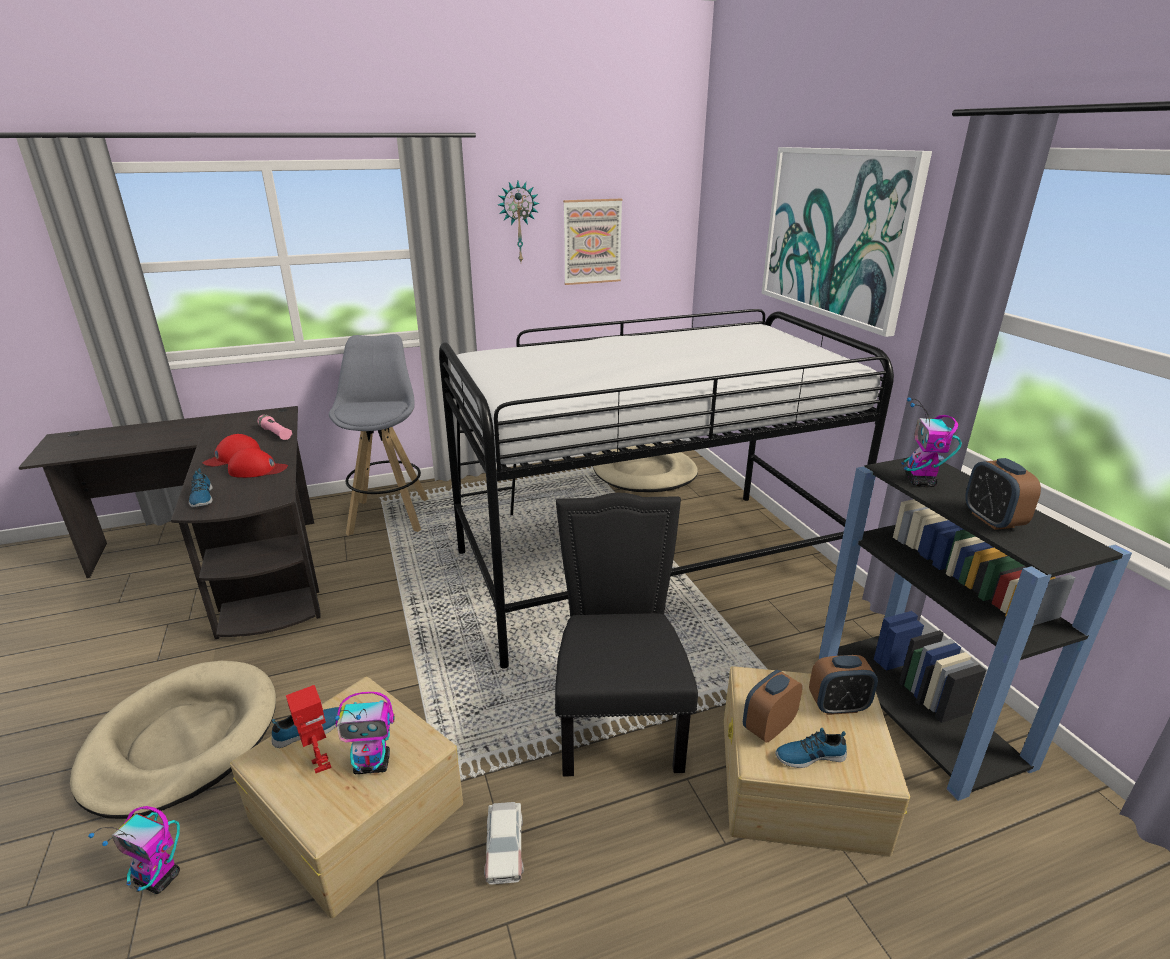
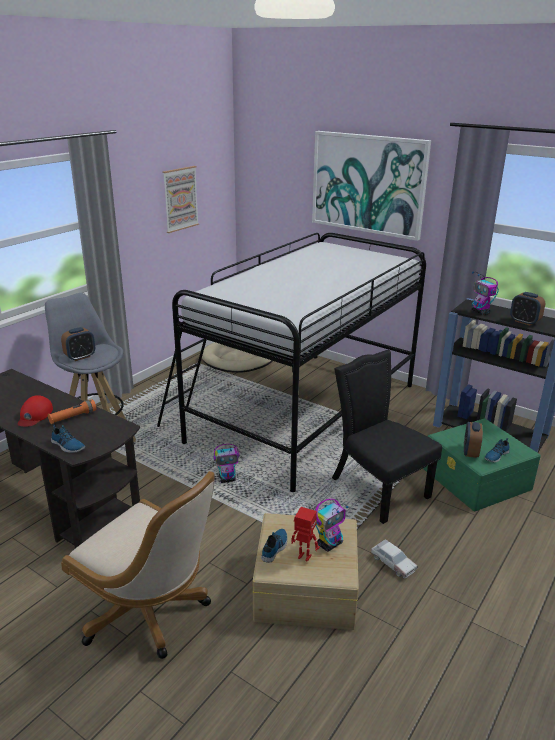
camera: 35 degrees left, 0 degrees up
(159, 878) = (243, 669): toy robot -> toy robot (227, 479)
(182, 740) = (152, 613): beige dog bed -> office chair
(257, 469) = (73, 417): red cap -> orange flashlight
(276, 433) = (36, 391): pink flashlight -> none
(518, 222) = (137, 191): wall clock -> none
(799, 782) = (477, 479): beige storage box -> green storage box
(838, 706) = (485, 433): alarm clock -> alarm clock (80, 357)

